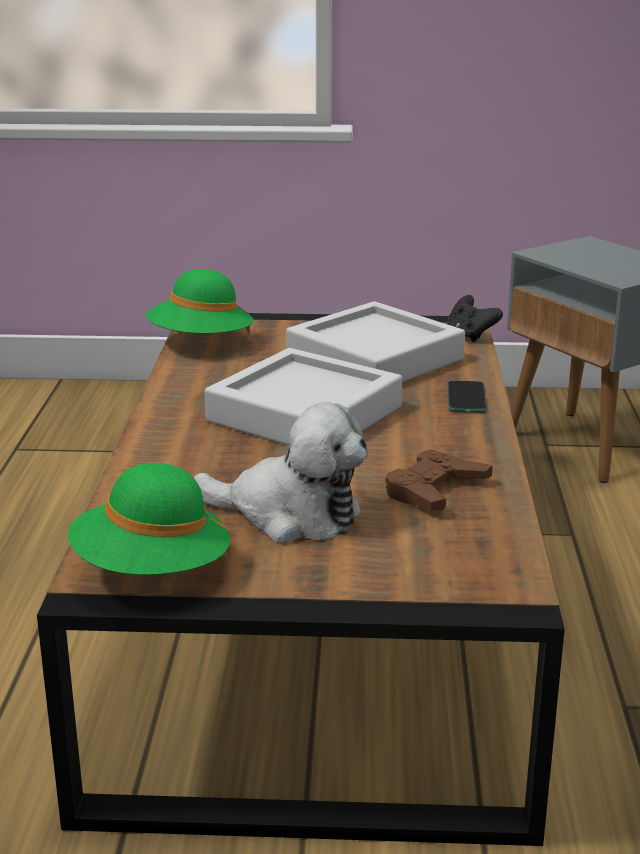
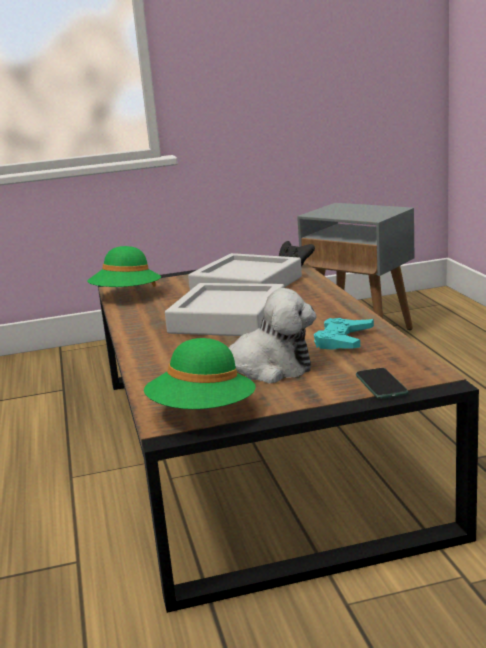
camera: 15 degrees left, 5 degrees down
(434, 490) = (343, 340): brown game controller -> turquoise game controller
(466, 398) = (321, 294): phone -> phone (381, 384)

